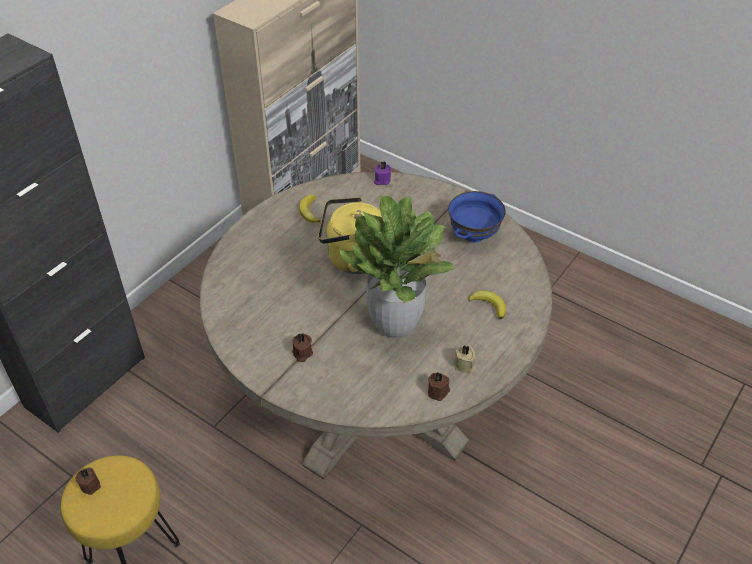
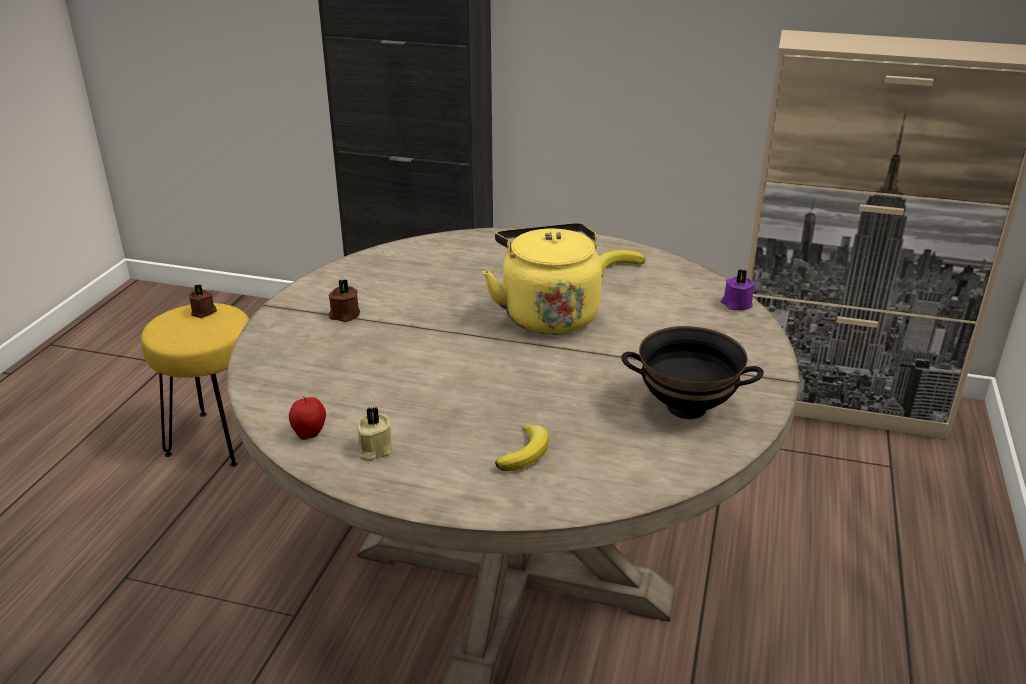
camera: 70 degrees right, 15 degrees down
(396, 324) = (434, 372): potted plant -> none
(438, 392) = (310, 435): brown candle -> apple
(474, 236) = (686, 408): blue bowl -> black bowl

